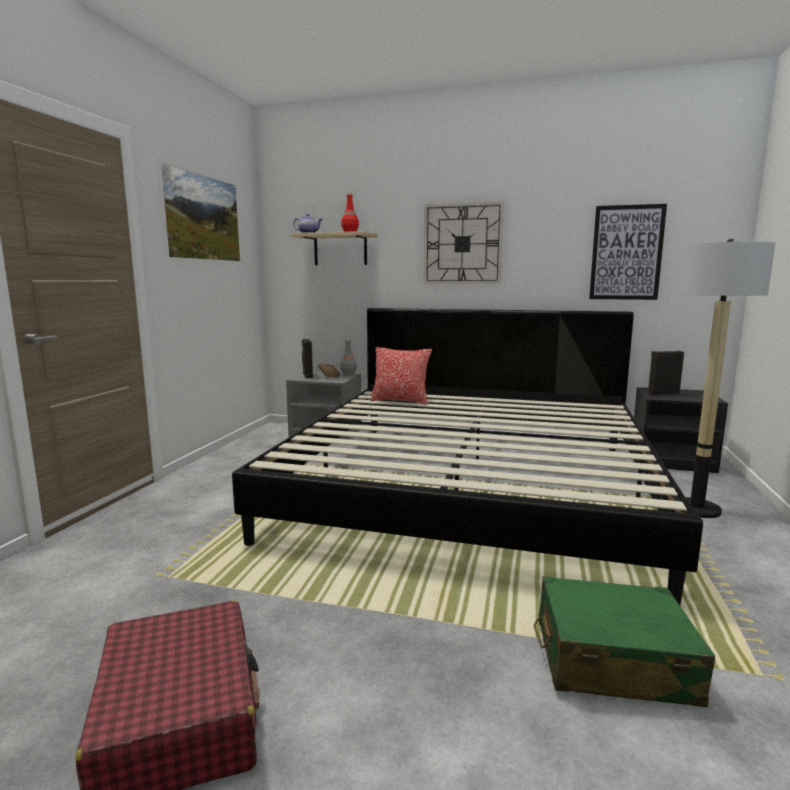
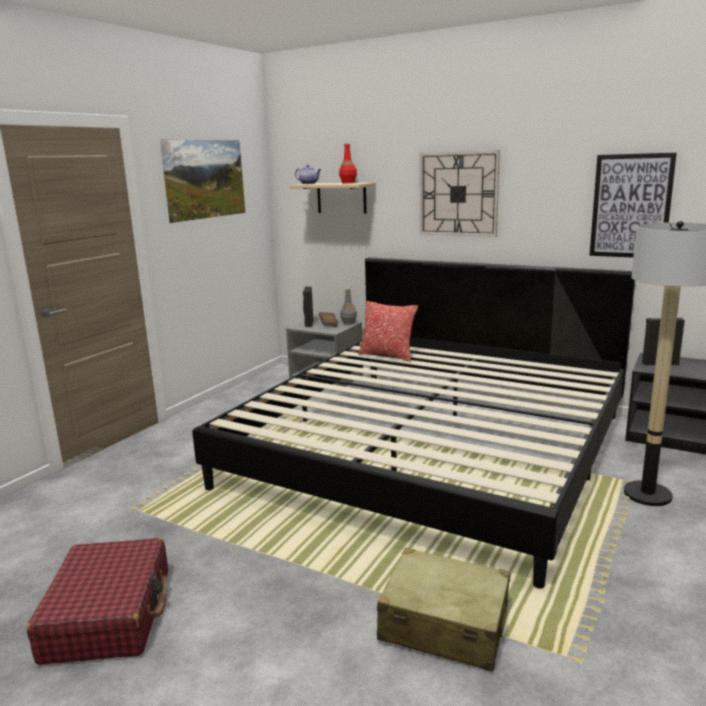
camera: 15 degrees right, 5 degrees up
(612, 660) = (444, 624): green suitcase -> beige suitcase

